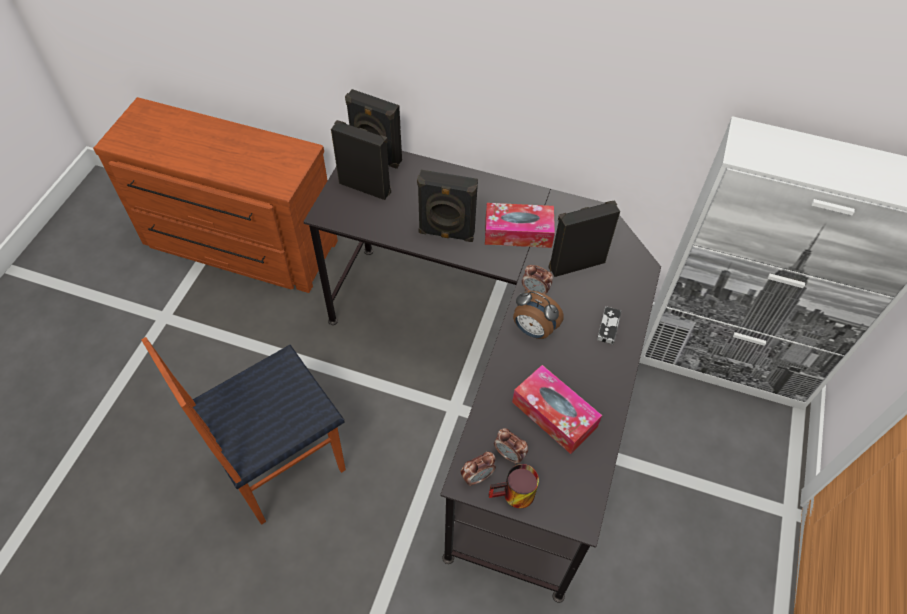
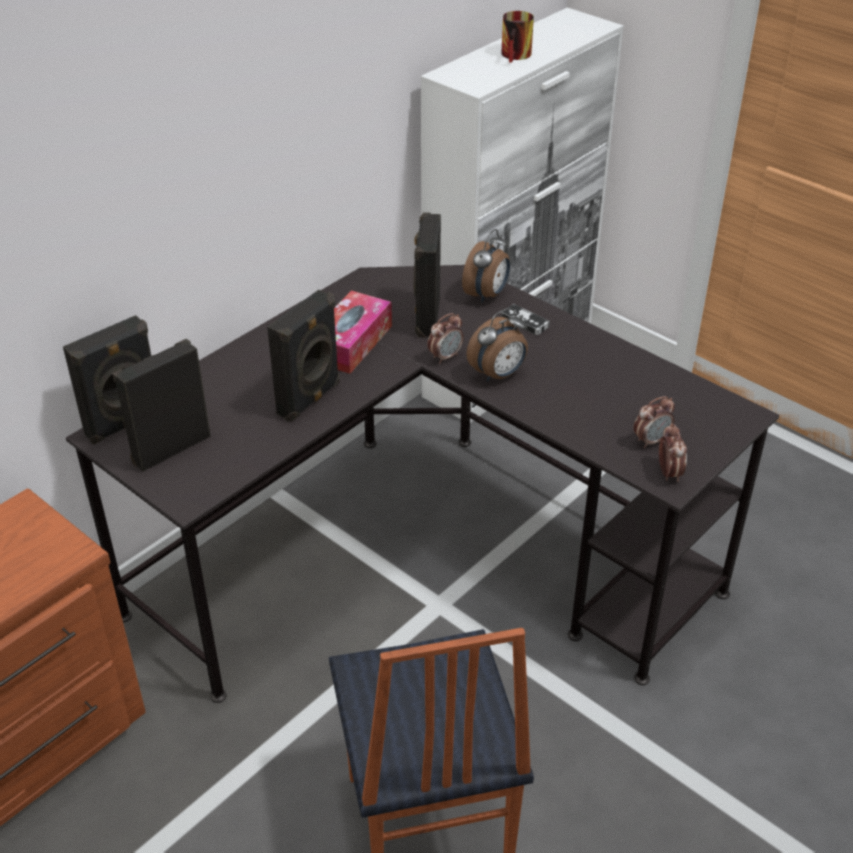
camera: 65 degrees left, 15 degrees down
(514, 497) = (704, 453): mug -> mug (518, 56)
(554, 414) = (616, 394): tissue box -> none
(628, 291) = (487, 295): none -> alarm clock

